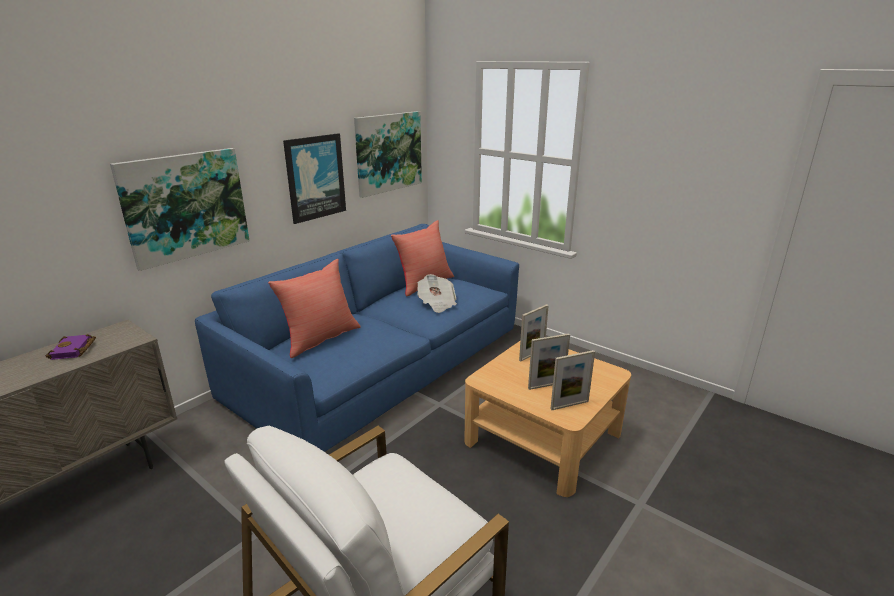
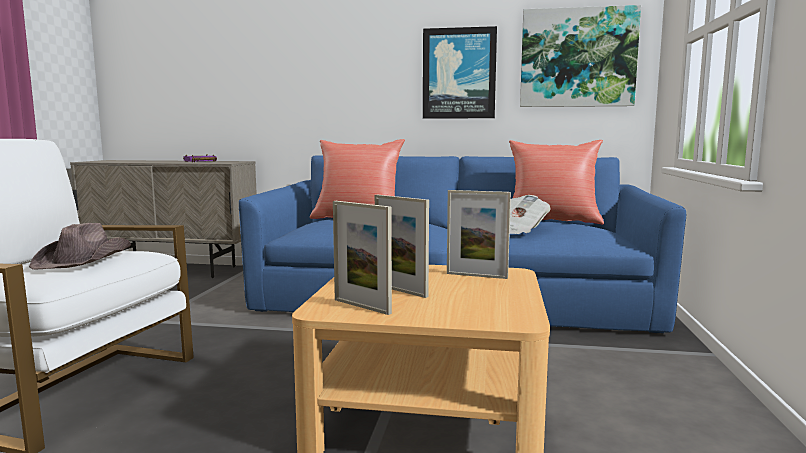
camera: 60 degrees right, 15 degrees down
(185, 206) = (318, 78): picture -> none
(406, 496) = (85, 259): none -> brown hat

